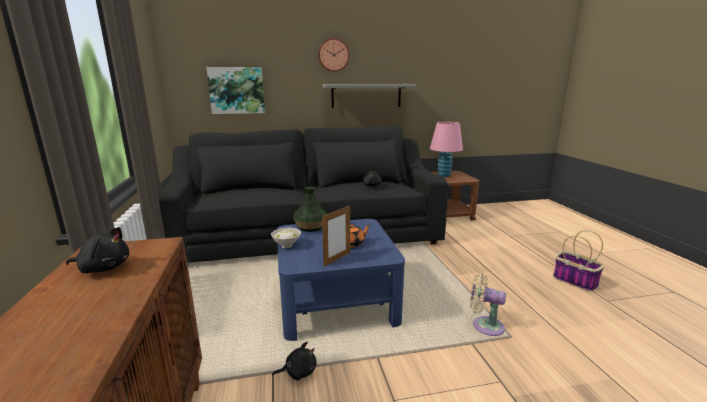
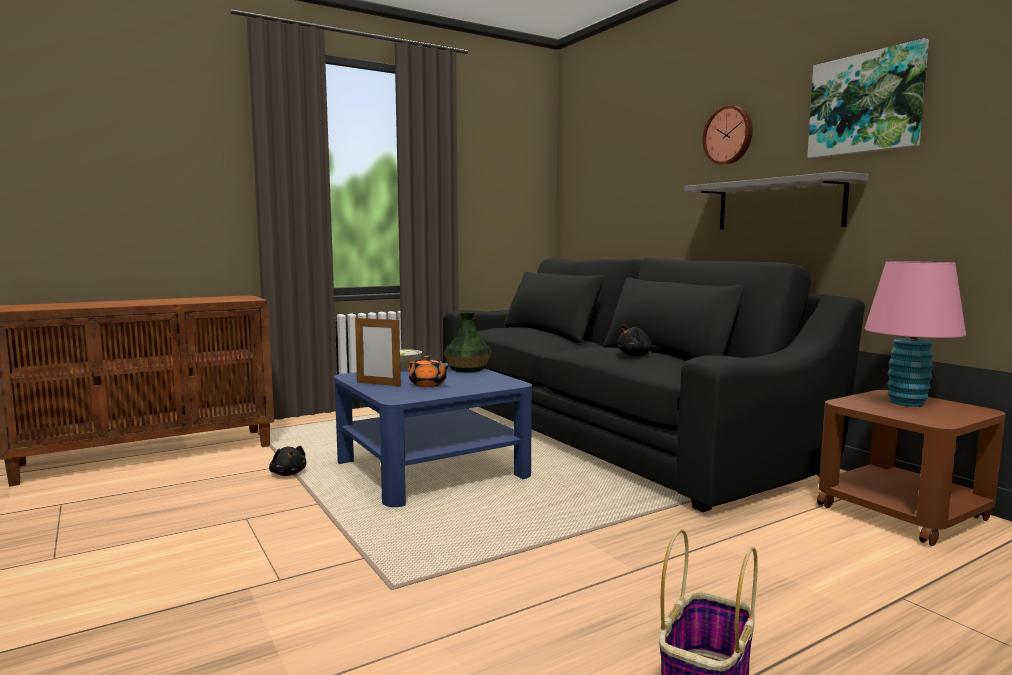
camera: 70 degrees right, 10 degrees down
(103, 268) = (209, 299): black plush toy -> none
(237, 90) = (613, 204): picture -> picture (866, 103)
(484, 325) = (417, 566): beige fan -> none

